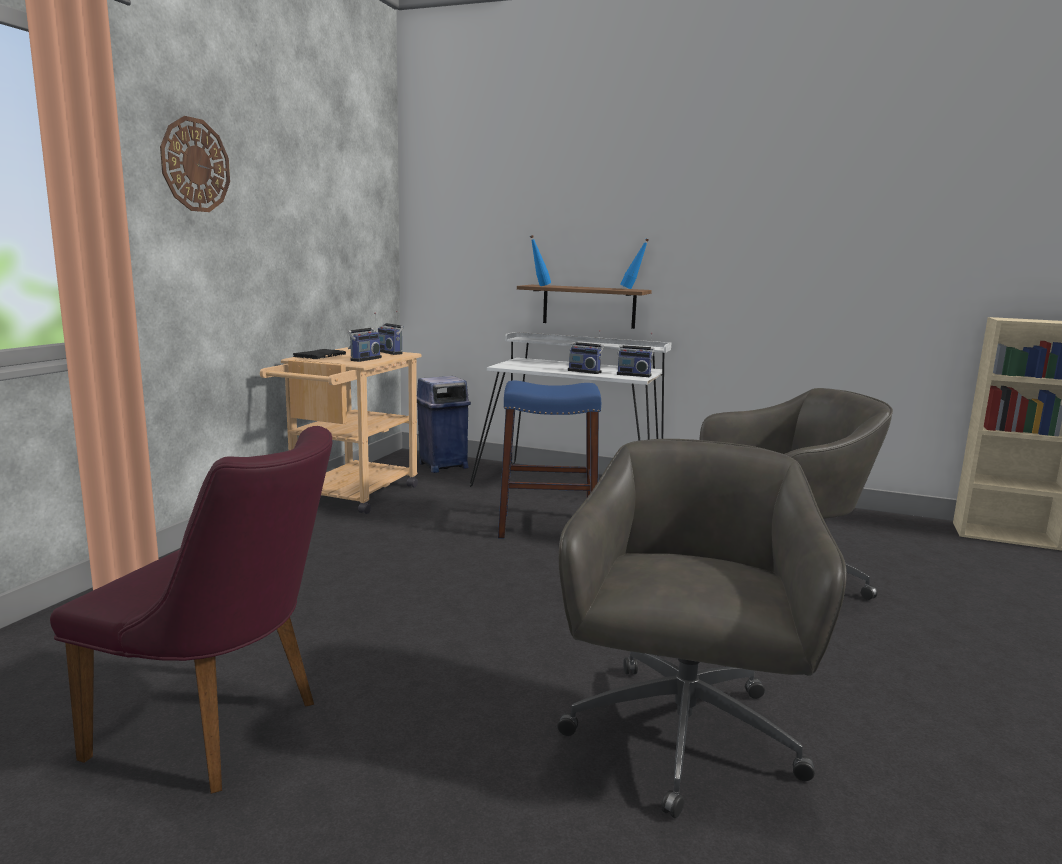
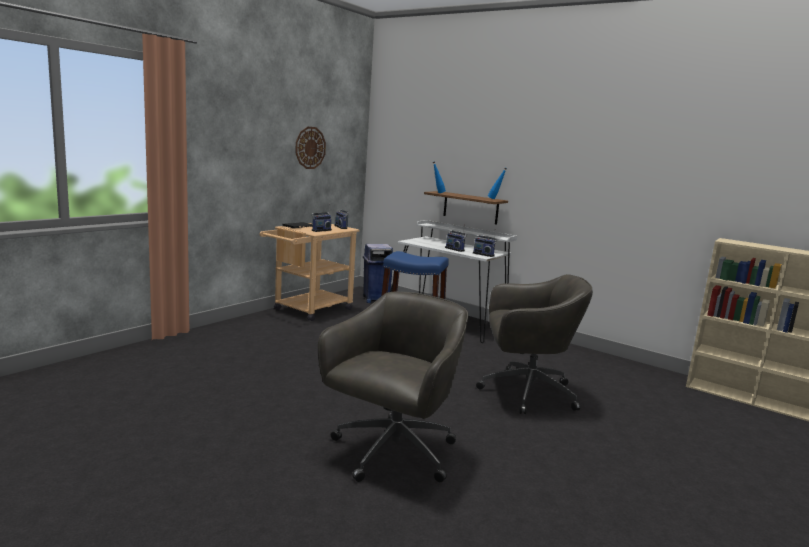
camera: 15 degrees right, 0 degrees up
(195, 165) = (230, 120): wall clock -> wall clock (310, 147)
(223, 731) = (178, 408): purple chair -> none

